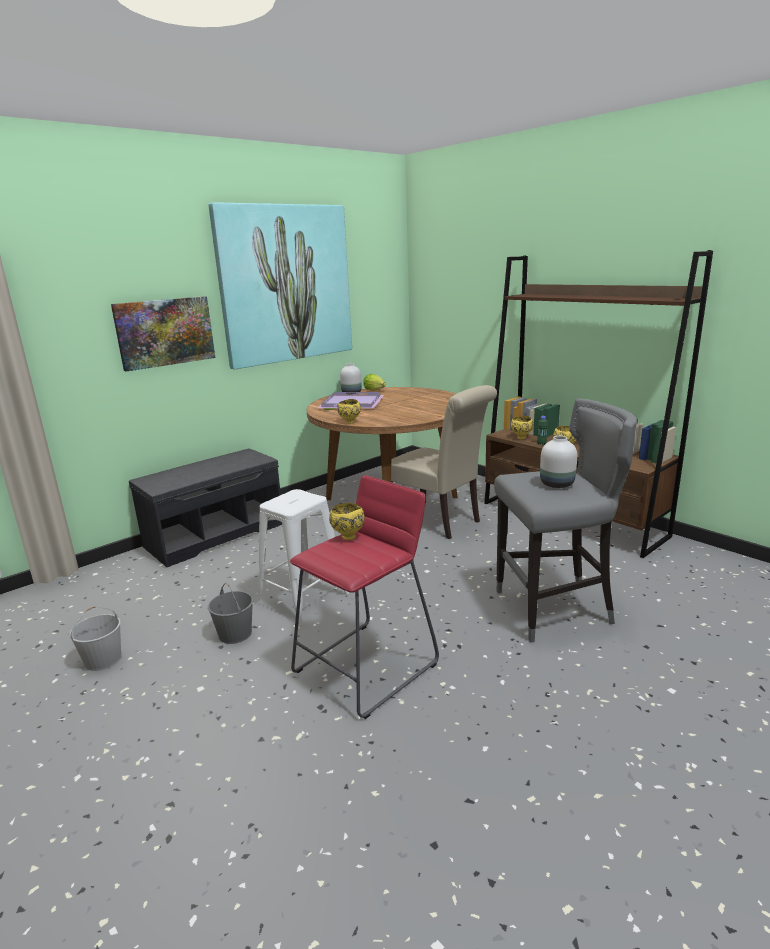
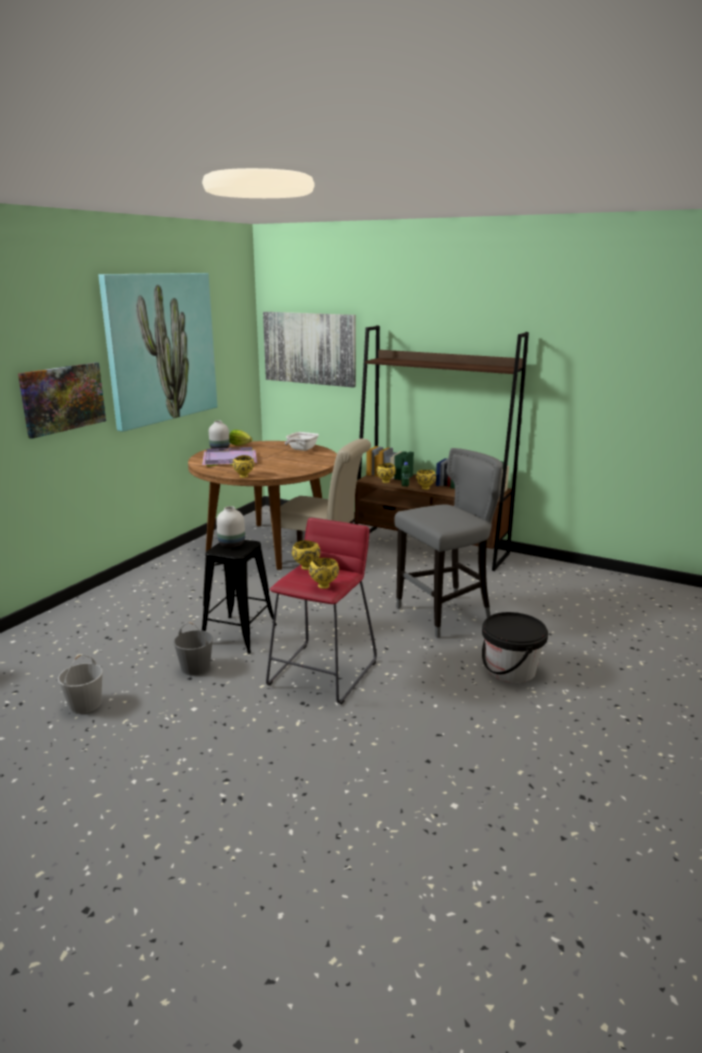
camera: 20 degrees left, 0 degrees up
(216, 534) = (115, 593): grey bench -> none
(303, 599) = (239, 634): white stool -> black stool
(350, 565) = (324, 586): none -> yellow bowl
(432, 397) = (300, 449): none -> frying pan
(456, 287) = (309, 348): none -> picture
(557, 484) = (446, 514): white vase -> white vase (231, 544)
(615, 711) = (510, 669): none -> black bucket

